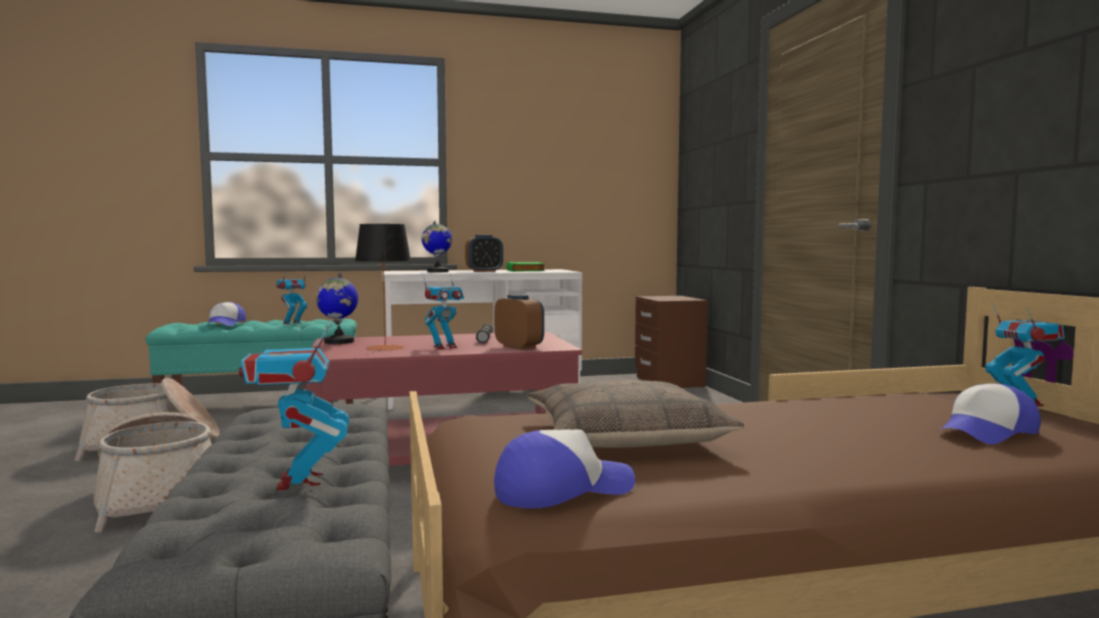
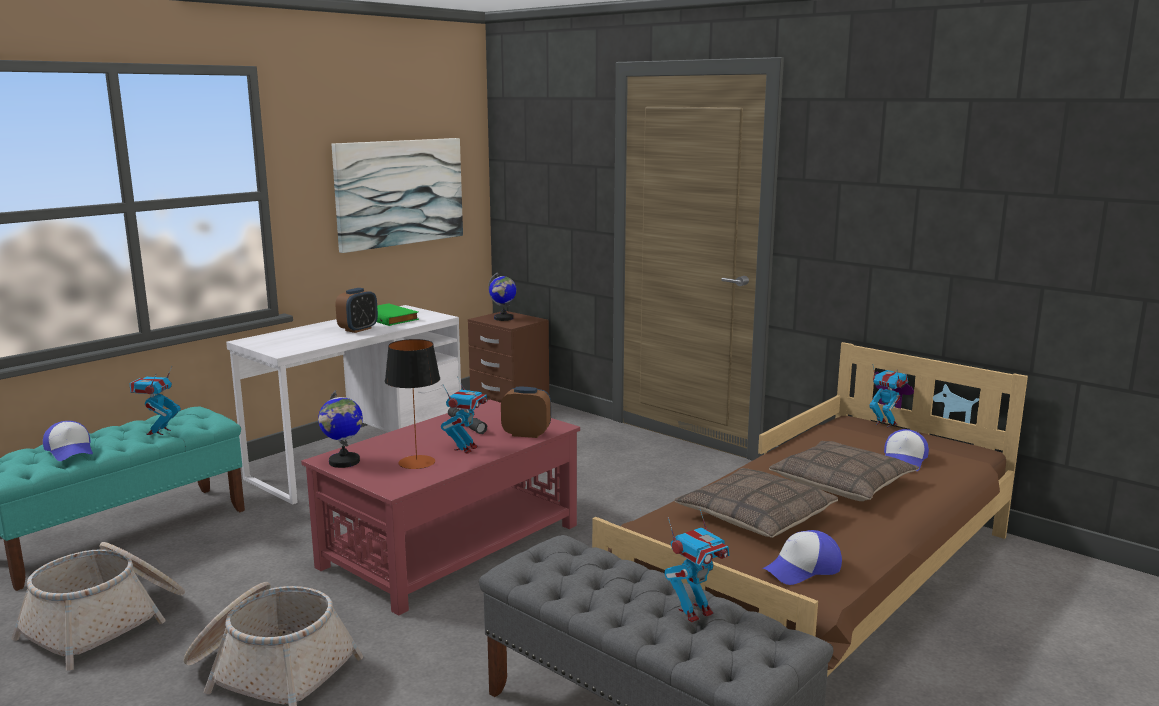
camera: 35 degrees left, 10 degrees up
(299, 481) = (694, 612): toy robot -> toy robot turned 75 degrees counterclockwise
(437, 272) = (312, 339): globe -> globe (503, 318)
(562, 490) = (802, 569): cap -> cap turned 150 degrees counterclockwise
(576, 174) = (399, 192): none -> picture
(825, 434) = (842, 483): none -> pillow

